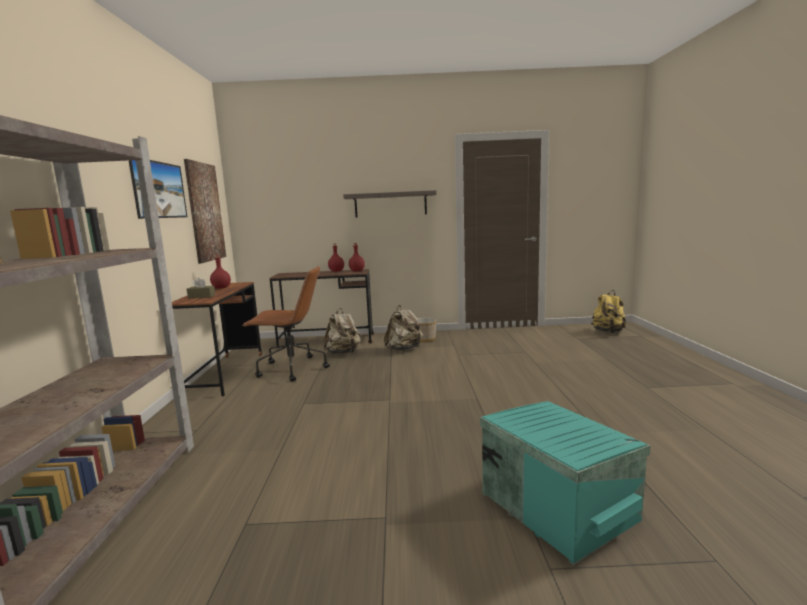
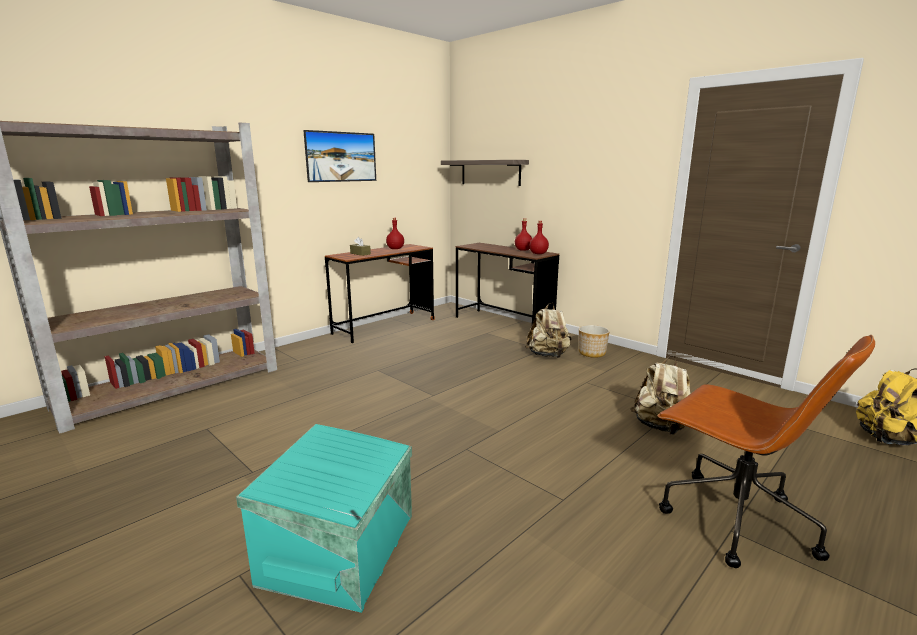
camera: 45 degrees right, 5 degrees up
(205, 212) = (408, 175): picture -> none
(291, 369) = (427, 339): brown office chair -> brown office chair (733, 520)
(343, 353) = (491, 340): beige backpack -> beige backpack (661, 427)
(390, 204) = (594, 176): shelf -> shelf (490, 172)

